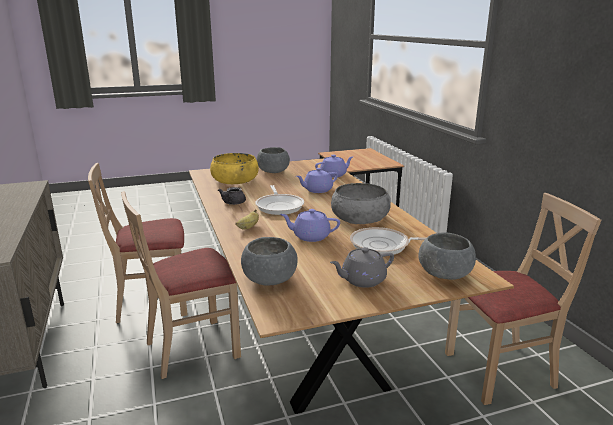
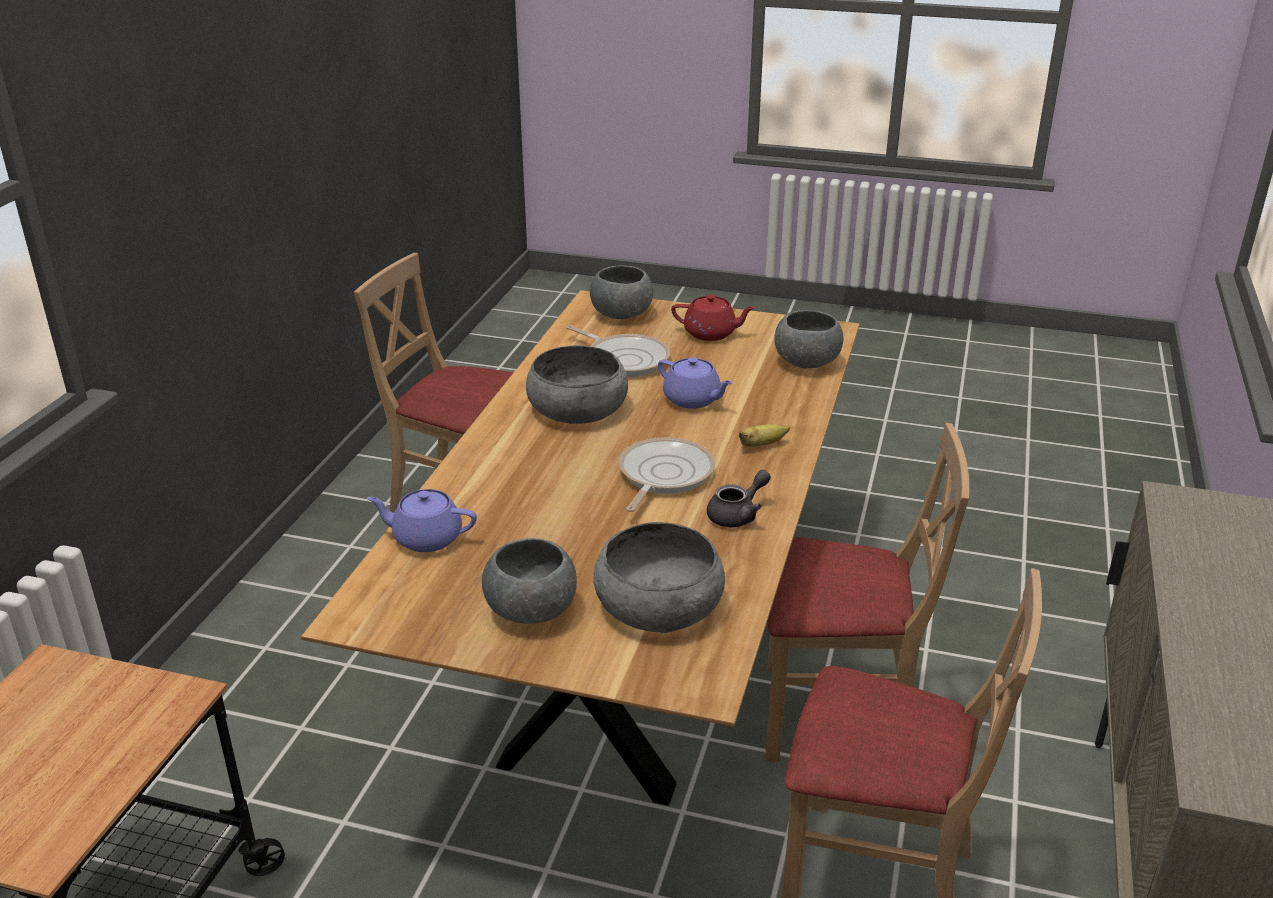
camera: 145 degrees left, 10 degrees up
(235, 180) = (659, 604): yellow bowl -> grey bowl
(317, 190) = (539, 497): purple teapot -> none
(362, 280) = (711, 333): grey teapot -> red teapot

